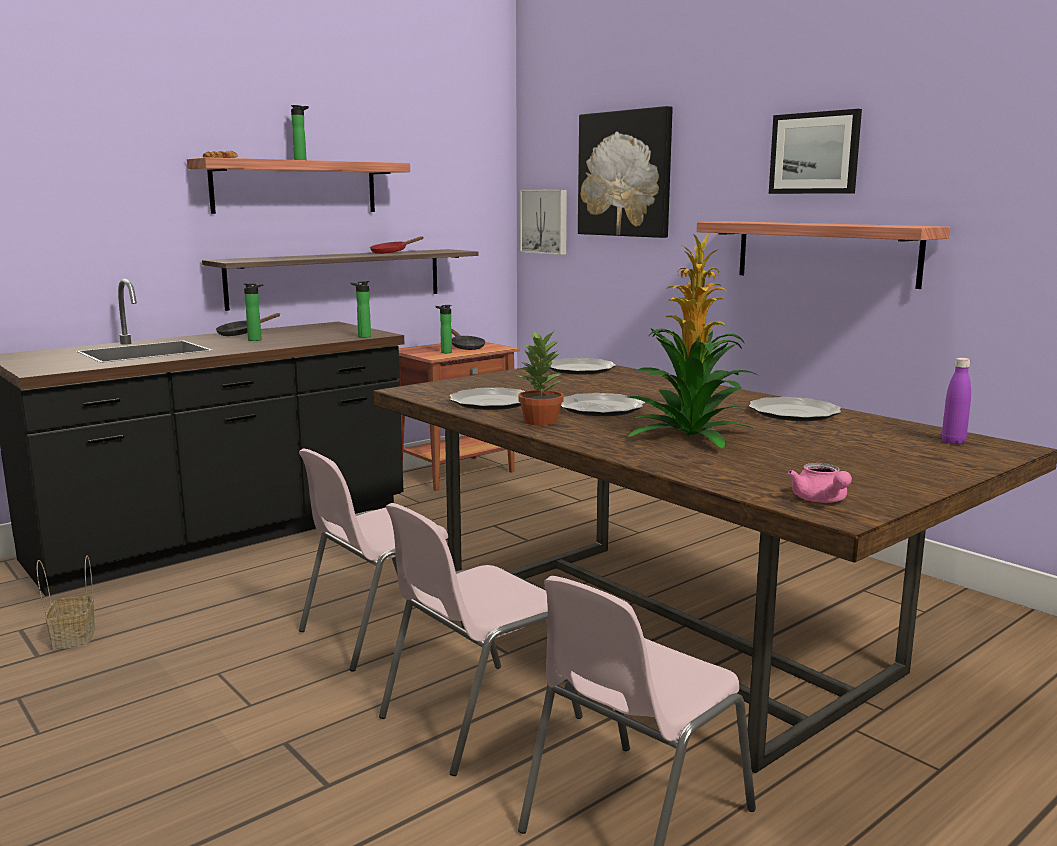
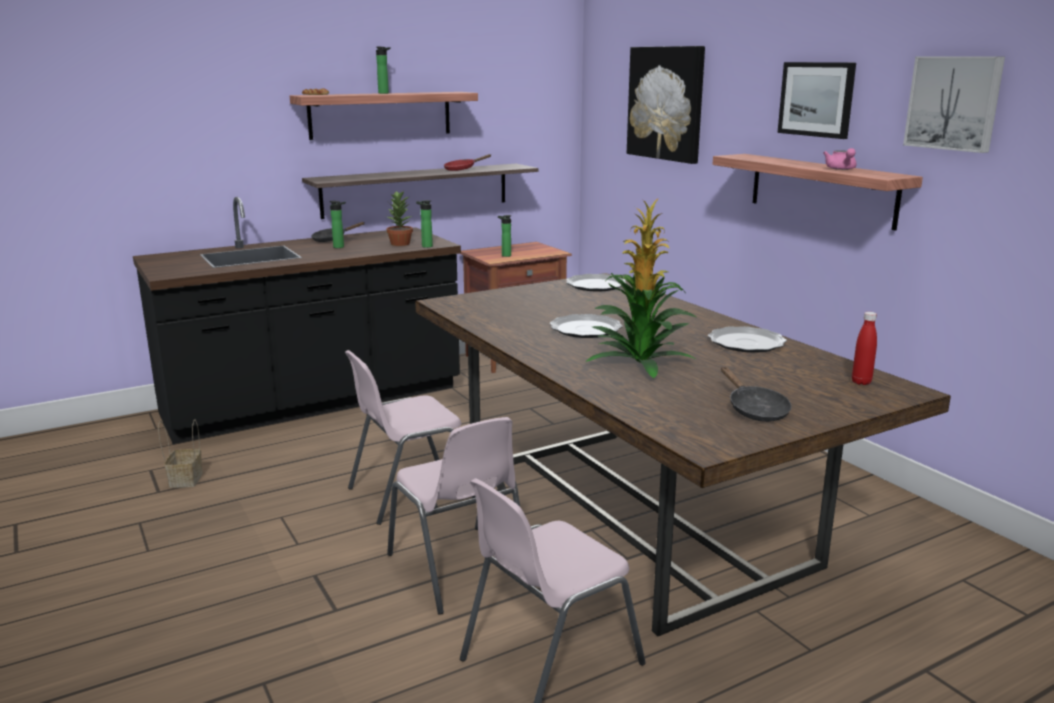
camera: 10 degrees right, 5 degrees up
(466, 347) = (526, 250): black frying pan -> black frying pan (754, 410)
(476, 717) = (459, 570): pink chair -> pink chair turned 90 degrees counterclockwise
(492, 402) = (501, 318): plate -> none
(540, 422) = (528, 341): potted plant -> potted plant (400, 244)
(545, 221) = (603, 139): picture -> picture (954, 103)
(821, 500) = (700, 433): pink teapot -> pink teapot (841, 169)
(953, 442) = (861, 382): purple bottle -> red bottle

